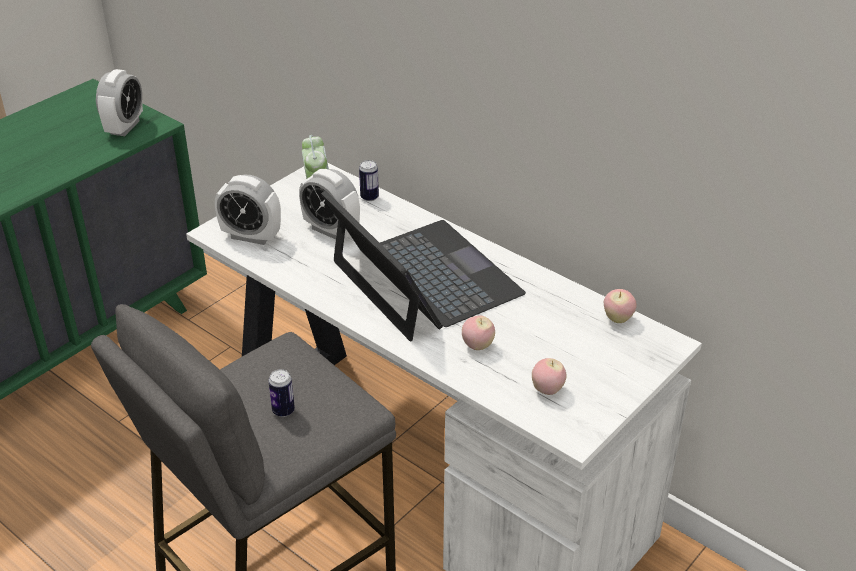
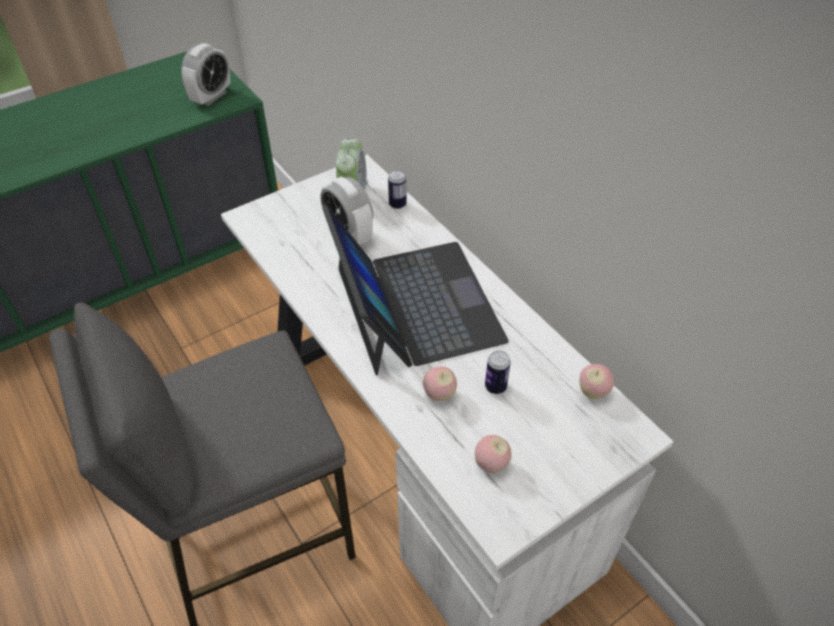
camera: 15 degrees right, 10 degrees up
(251, 236) = (275, 227): alarm clock -> none
(283, 411) = (240, 420): can -> can (495, 387)

